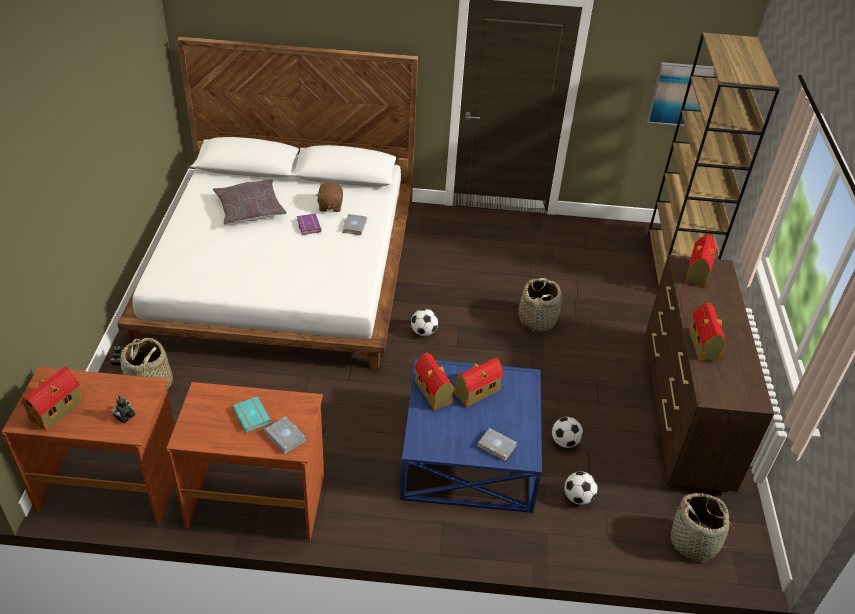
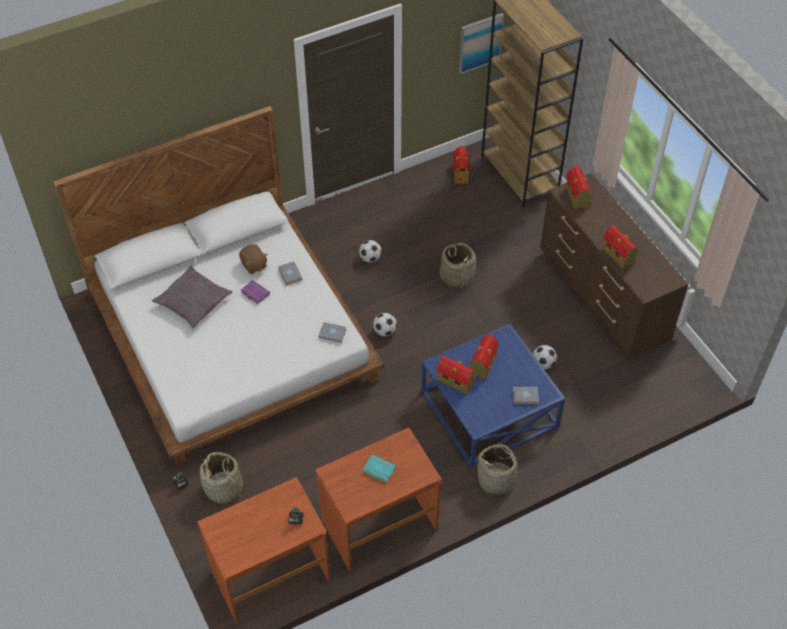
camera: 30 degrees left, 10 degrees up
(58, 409) = (246, 542): toy house -> toy house (460, 172)
(286, 437) = (414, 470): grey book -> grey book (333, 333)
(578, 497) = (579, 399): football -> football (370, 258)
(694, 542) = (665, 389): basket -> basket (496, 479)

